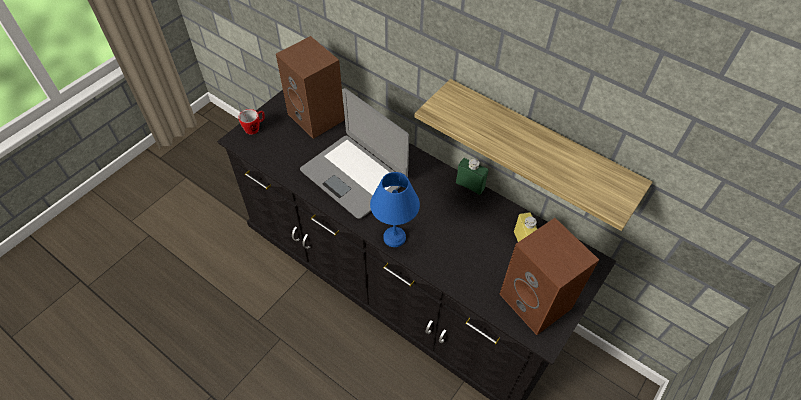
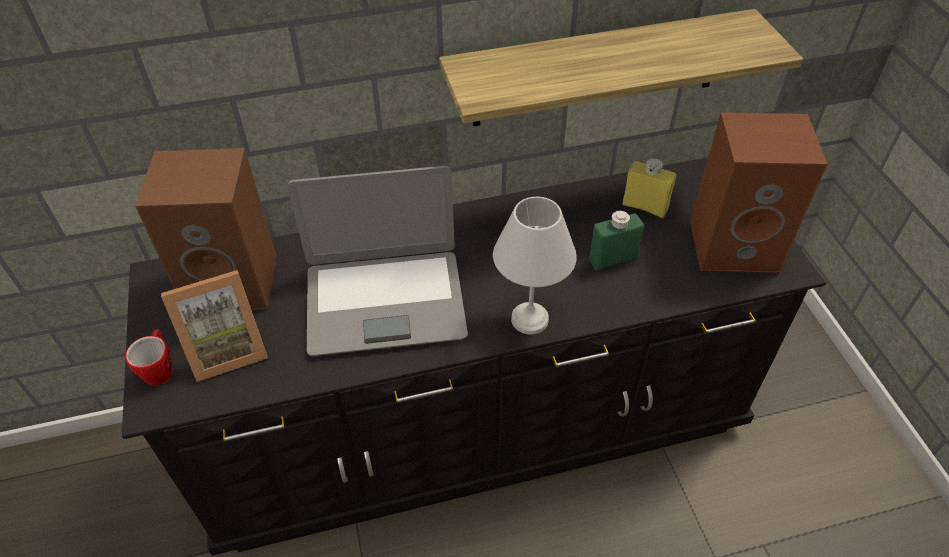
camera: 50 degrees left, 5 degrees down
(281, 141) = (226, 349): none -> picture frame
(395, 236) = (528, 318): blue table lamp -> white table lamp
(470, 185) = (519, 201): green bottle -> green bottle (612, 259)

